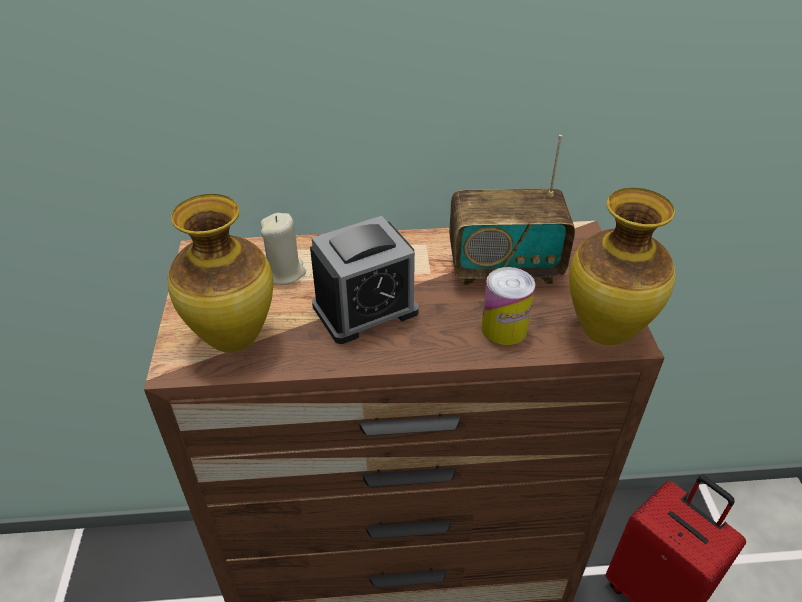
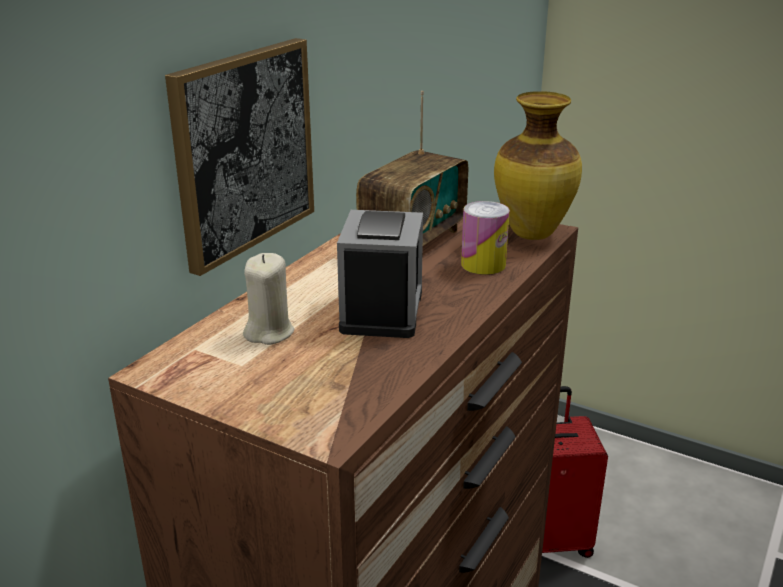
camera: 55 degrees left, 15 degrees down
(233, 341) = (335, 390): vase -> none
(356, 125) = (244, 151): none -> picture

